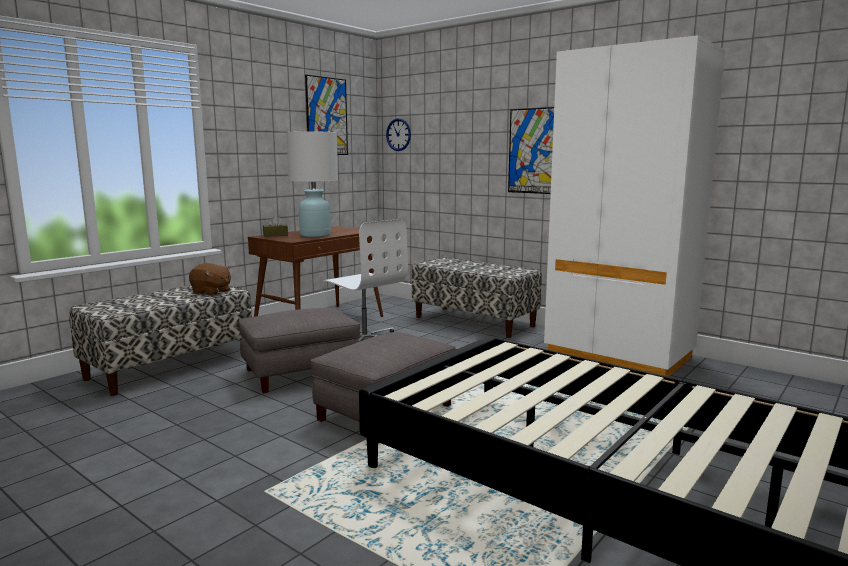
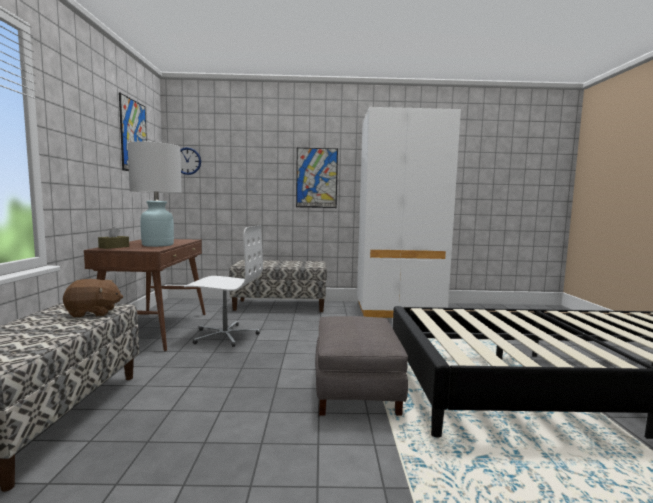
camera: 40 degrees left, 5 degrees down
(301, 372) = (222, 378): grey ottoman -> none

